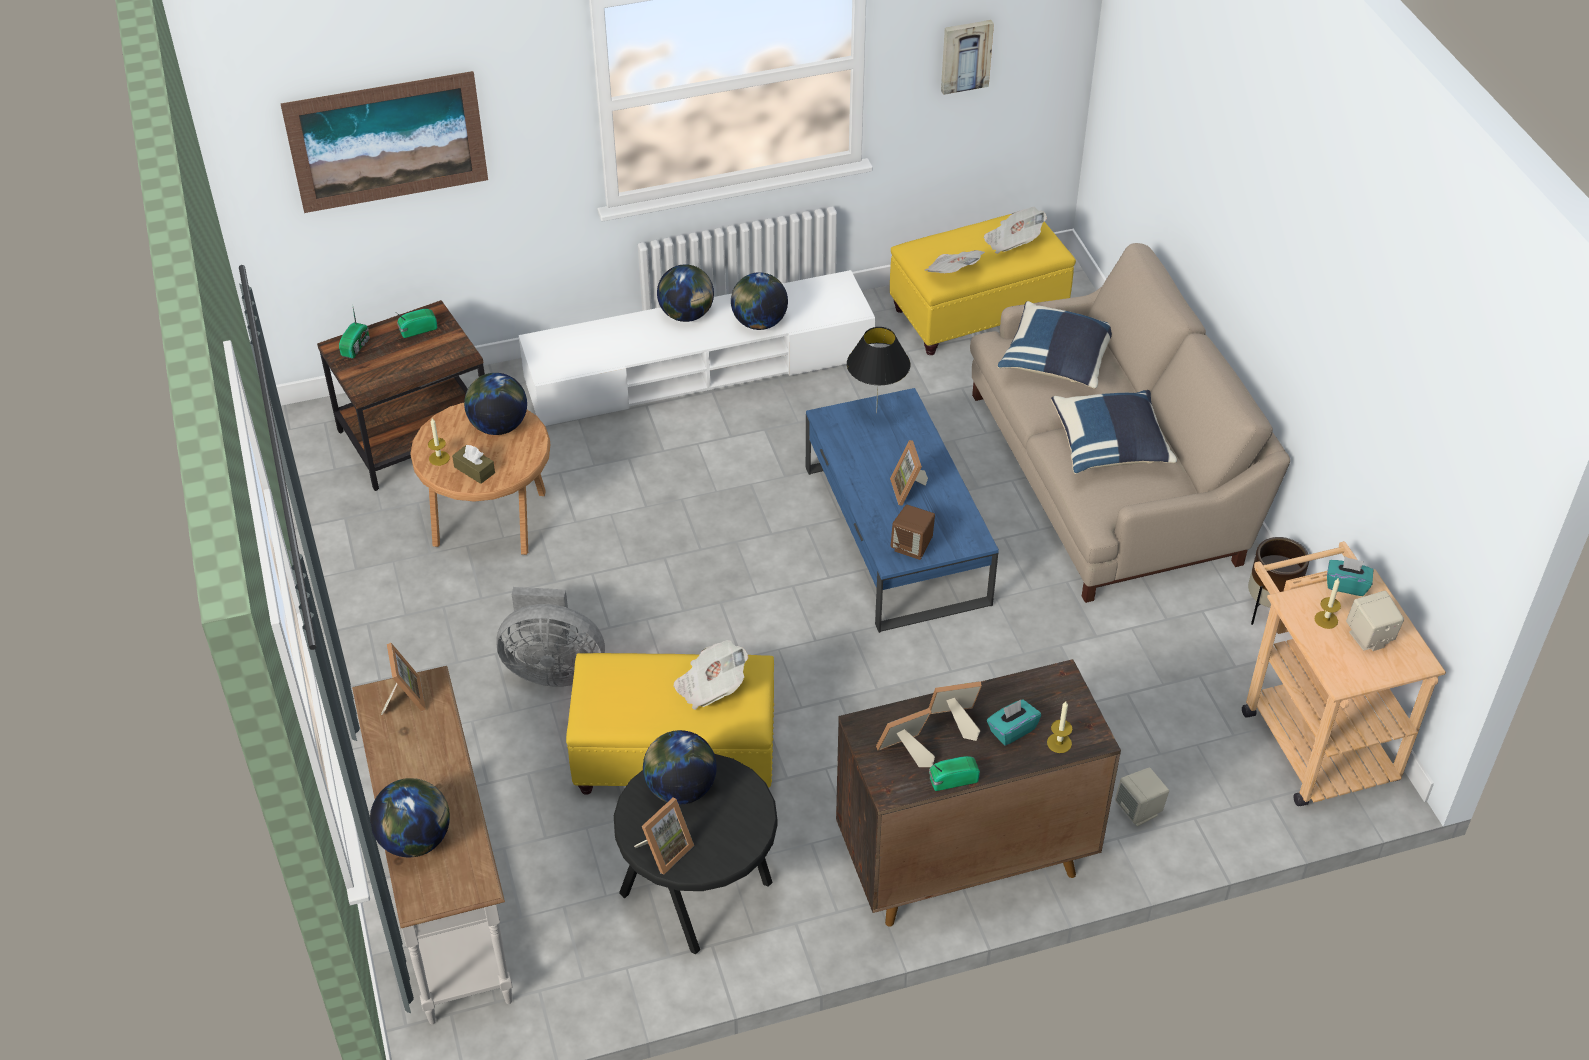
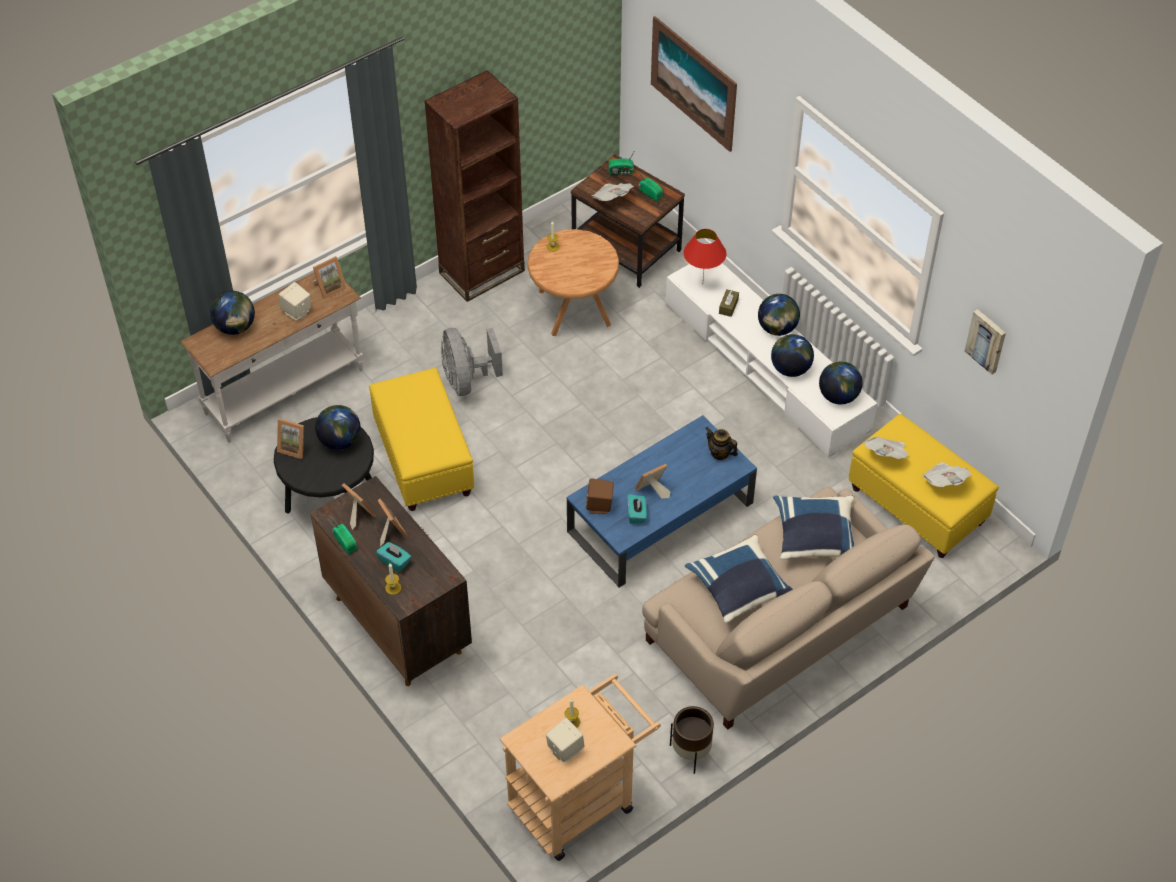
camera: 70 degrees right, 5 degrees up
(354, 599) = (482, 272): none -> brown bookcase
(474, 470) = (550, 266): brown tissue box -> brown tissue box (728, 306)
(498, 426) = (593, 263): globe -> globe (838, 396)
(570, 357) = (702, 284): none -> red table lamp
(710, 687) = (431, 436): newspaper -> newspaper (612, 199)
(876, 412) = (720, 453): black table lamp -> teapot
(1139, 810) = (473, 710): beige speaker -> beige speaker (297, 312)
(1346, 585) = (609, 728): turquoise tissue box -> turquoise tissue box (636, 514)

